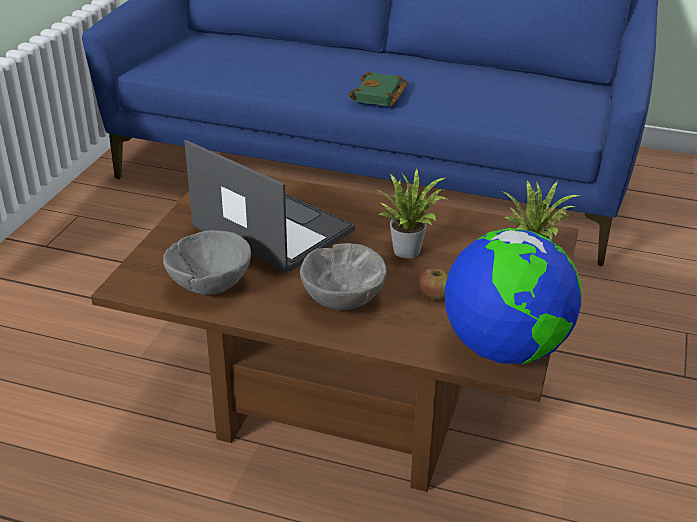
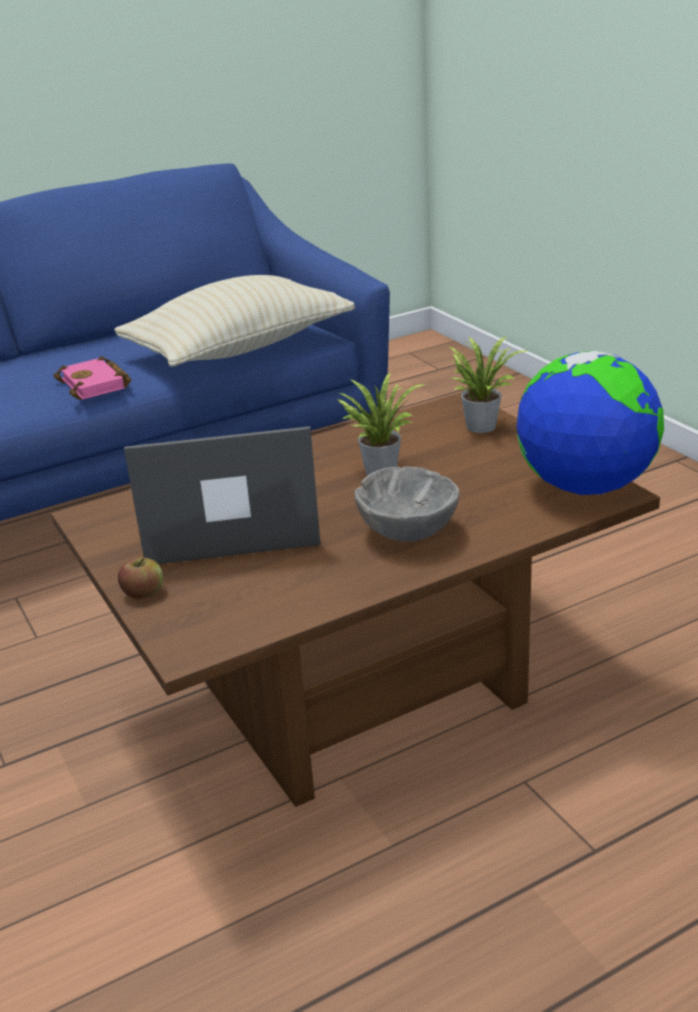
camera: 45 degrees left, 5 degrees down
(210, 285) = (271, 596): grey bowl -> none
(380, 95) = (97, 384): green book -> pink book
(434, 295) = (466, 486): apple -> apple (143, 593)
(507, 113) = (239, 349): none -> beige pillow

